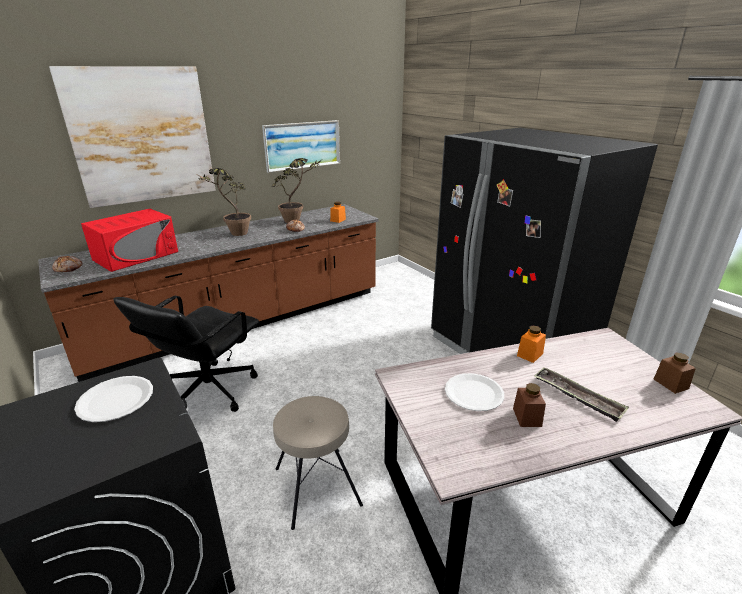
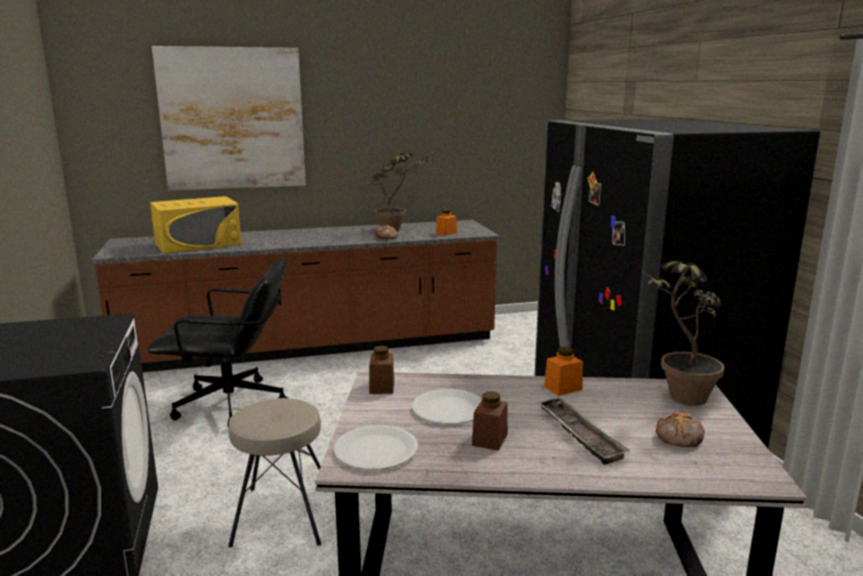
camera: 20 degrees right, 10 degrees down
(68, 268) = (128, 247): bread -> bread (680, 437)
(116, 400) = (67, 334): white plate -> white plate (376, 450)
(136, 256) = (198, 244): red microwave -> yellow microwave
(208, 391) = (231, 405): black office chair -> black office chair turned 135 degrees counterclockwise
(234, 234) = (313, 236): potted plant -> potted plant (678, 400)
(302, 145) = (420, 141): picture -> none
(670, 384) = (734, 446): brown jar -> brown jar (382, 387)

